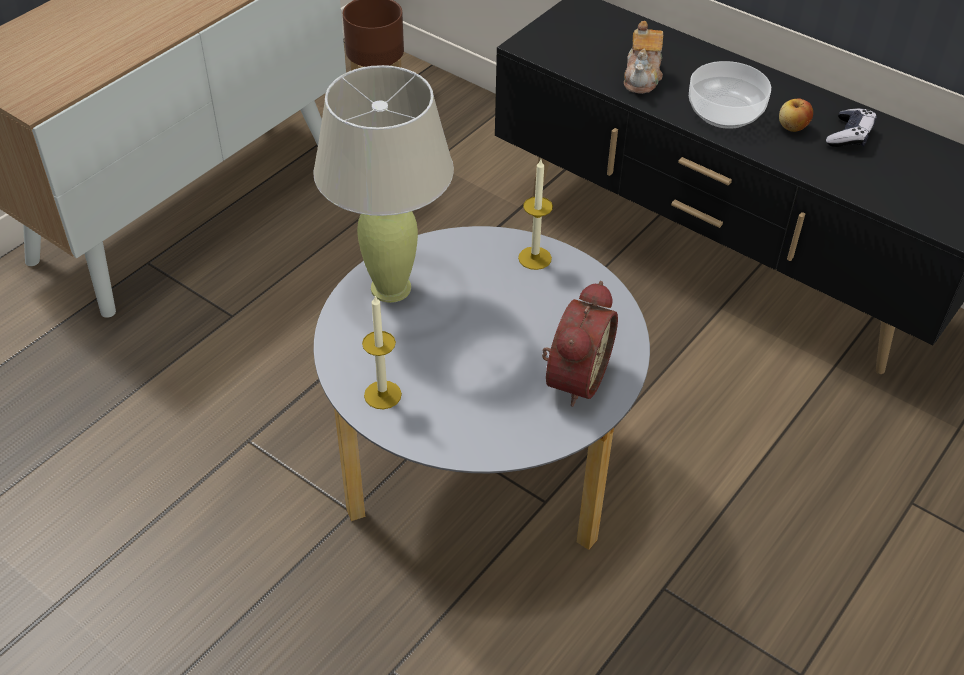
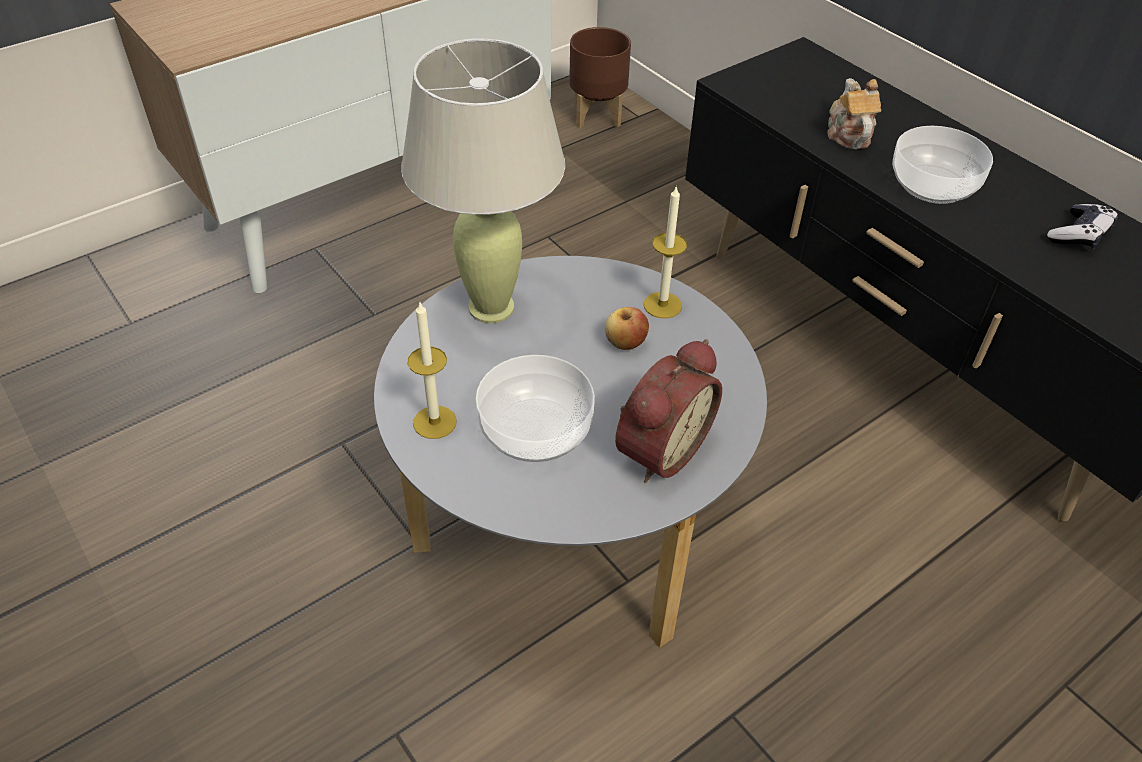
camera: 15 degrees right, 0 degrees up
(467, 383) = (534, 429): none -> bowl
(642, 77) = (848, 134): teapot -> teapot turned 150 degrees clockwise
(792, 127) = (1010, 214): apple -> apple (625, 343)

